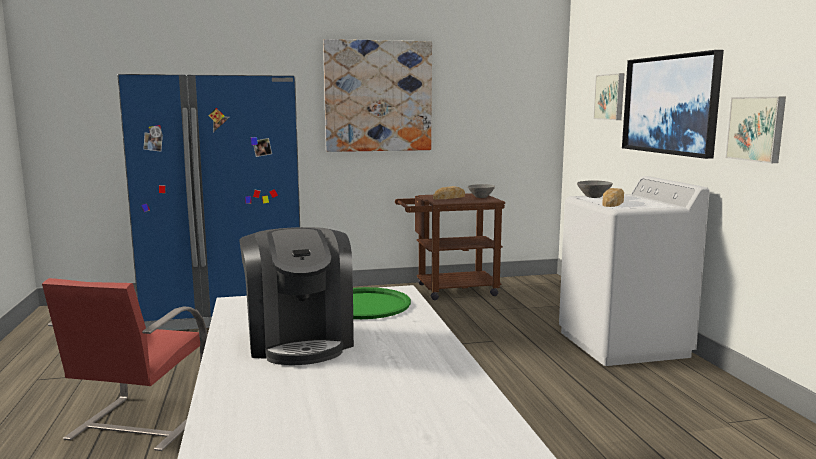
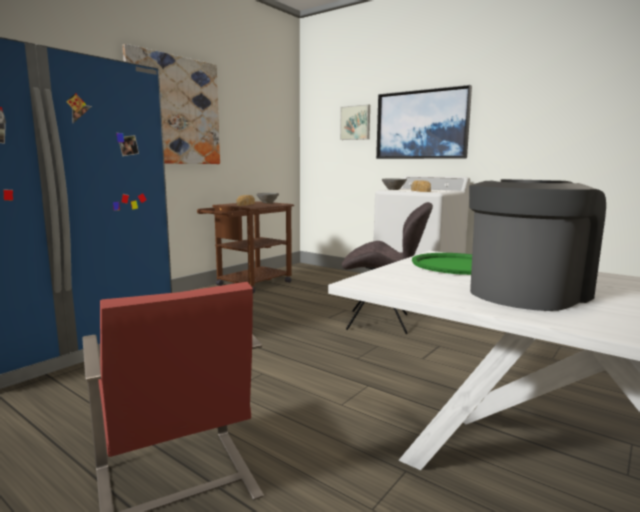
camera: 40 degrees left, 0 degrees up
(300, 340) = (526, 293): coffee machine -> coffee machine turned 75 degrees counterclockwise
(500, 364) = (381, 322): none -> grey chair
(757, 128) = (505, 135): picture -> none

